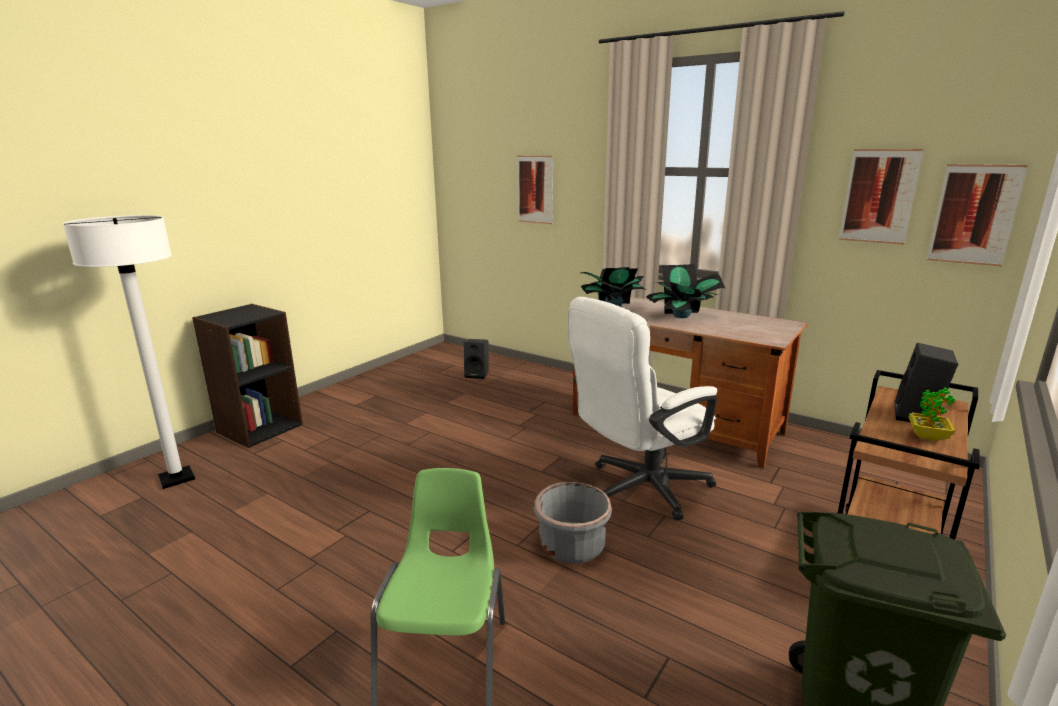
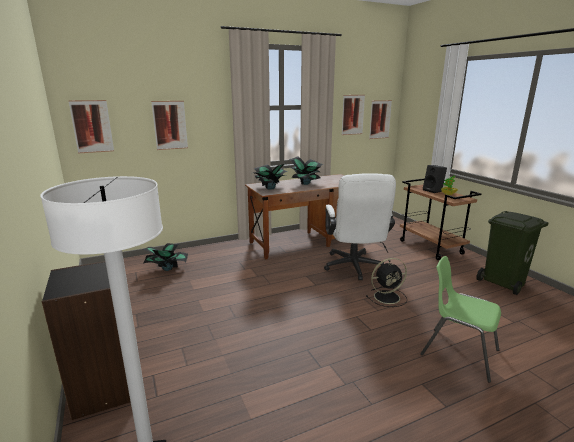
camera: 60 degrees left, 0 degrees up
(462, 184) = (92, 126): none -> picture
(477, 374) = (167, 269): black speaker -> potted plant
(572, 546) = (388, 297): grey planter -> black fan

